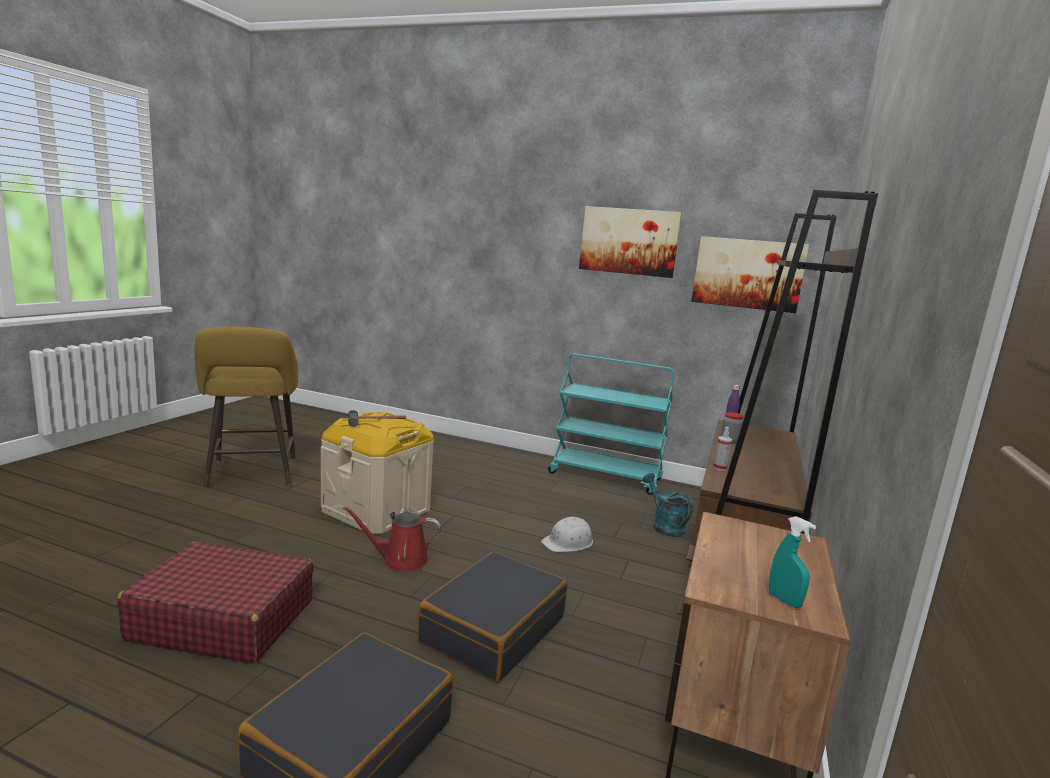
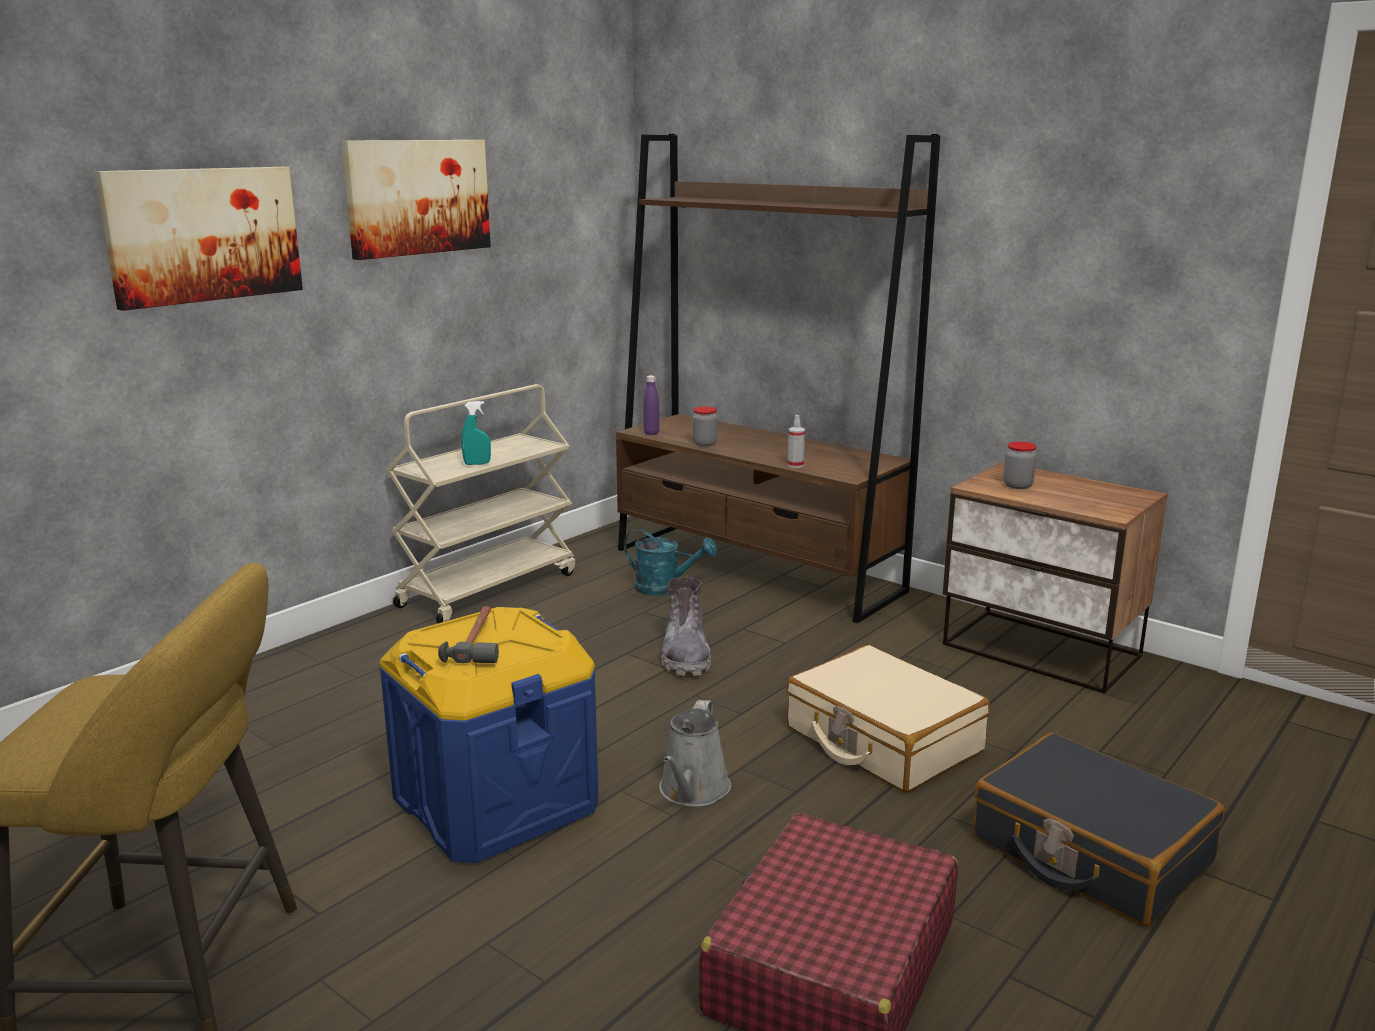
camera: 70 degrees left, 5 degrees up
(377, 510) = (495, 802): beige storage box -> blue storage box
(400, 561) = (693, 791): red watering can -> grey watering can
(492, 629) = (882, 740): black suitcase -> beige suitcase
(568, 542) = (685, 656): white hard hat -> grey boot
(606, 476) = (488, 589): turquoise cart -> beige cart
(664, 526) = (665, 588): turquoise watering can -> turquoise watering can turned 150 degrees counterclockwise
(747, 274) = (564, 222): picture -> picture (203, 234)
(747, 542) = (1017, 485): none -> jar
(784, 600) = (1120, 497): turquoise spray bottle -> turquoise spray bottle (477, 464)

